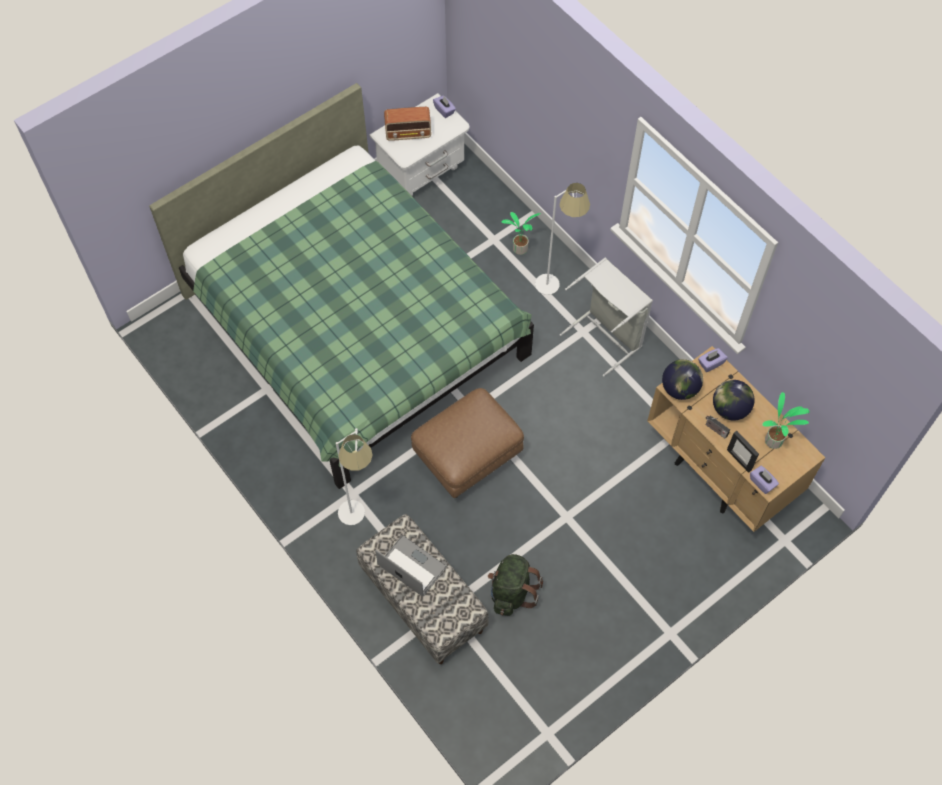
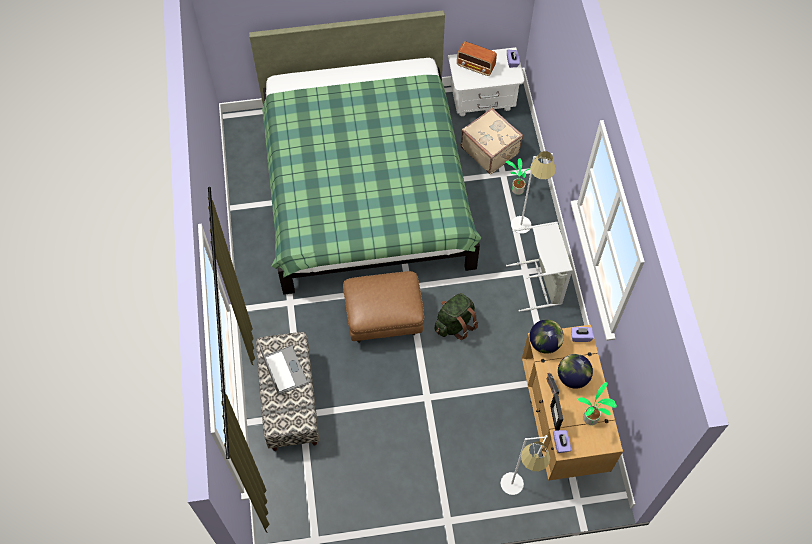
camera: 30 degrees right, 0 degrees up
(361, 519) = (285, 323): white floor lamp -> white floor lamp (517, 493)
(464, 220) = (490, 150): none -> beige suitcase
(511, 591) = (354, 428): green backpack -> green backpack (455, 324)

